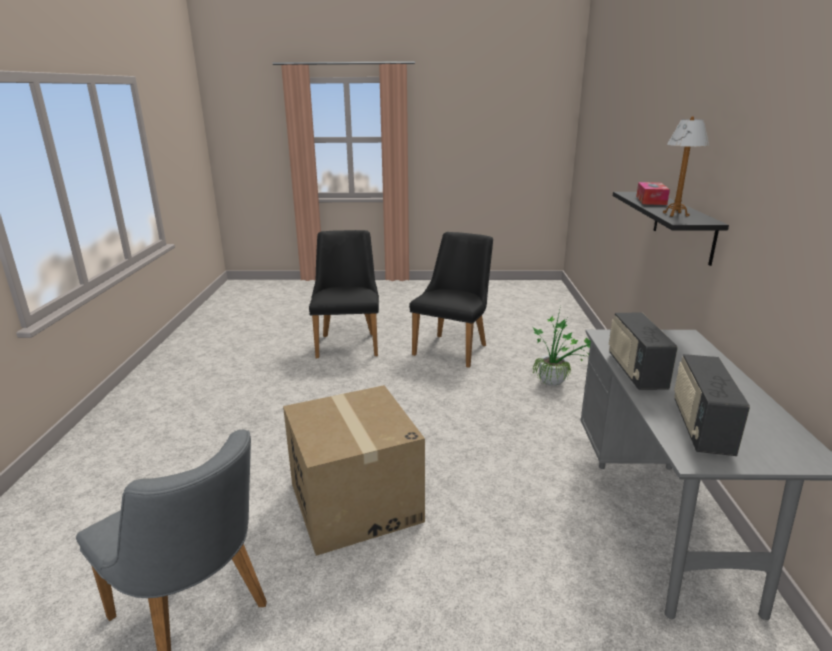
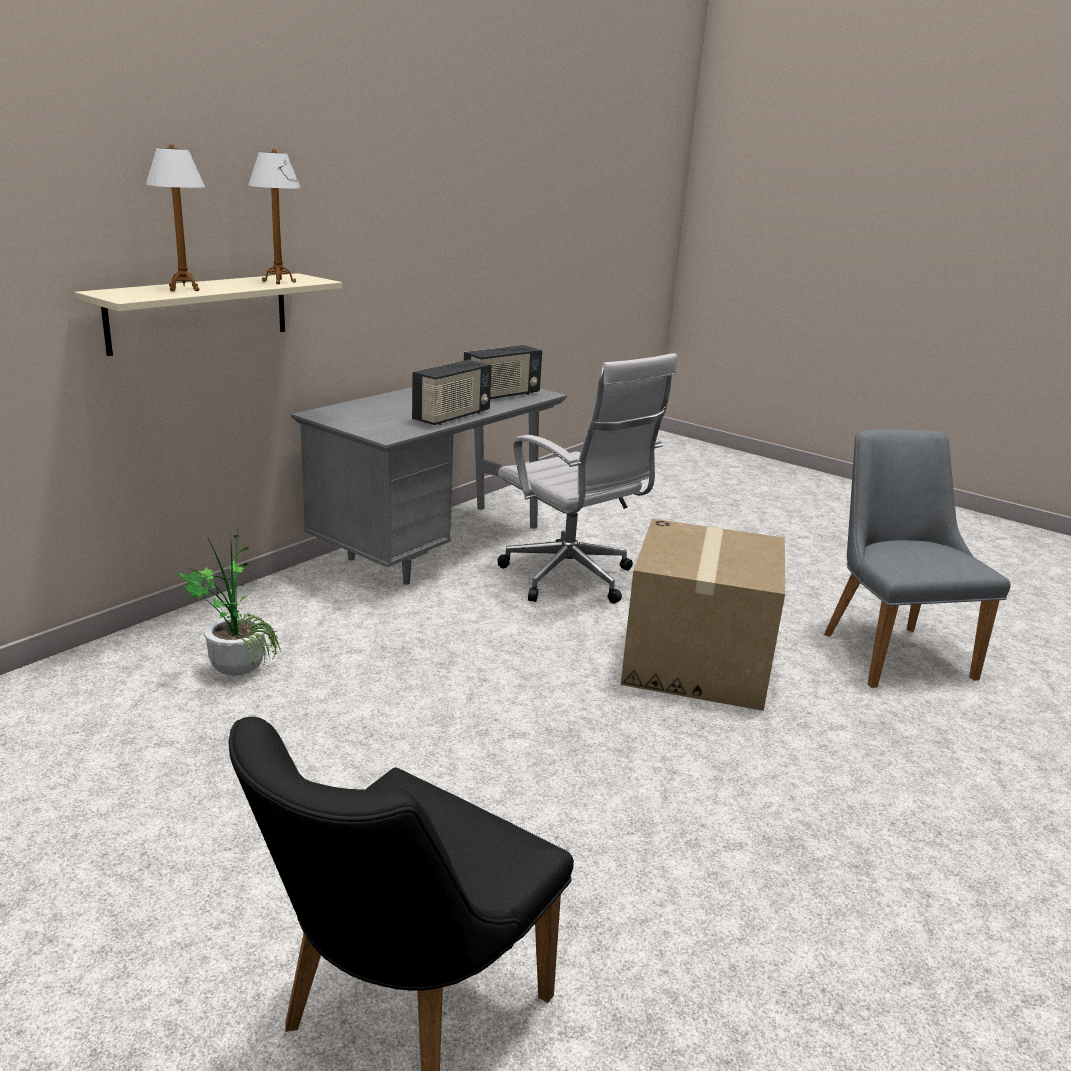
camera: 145 degrees left, 0 degrees up
(454, 347) = (207, 831): black chair -> none
(522, 543) = (572, 580): none -> white office chair
(651, 200) = (184, 289): tissue box -> table lamp
(683, 226) = (200, 312): black shelf -> beige shelf

